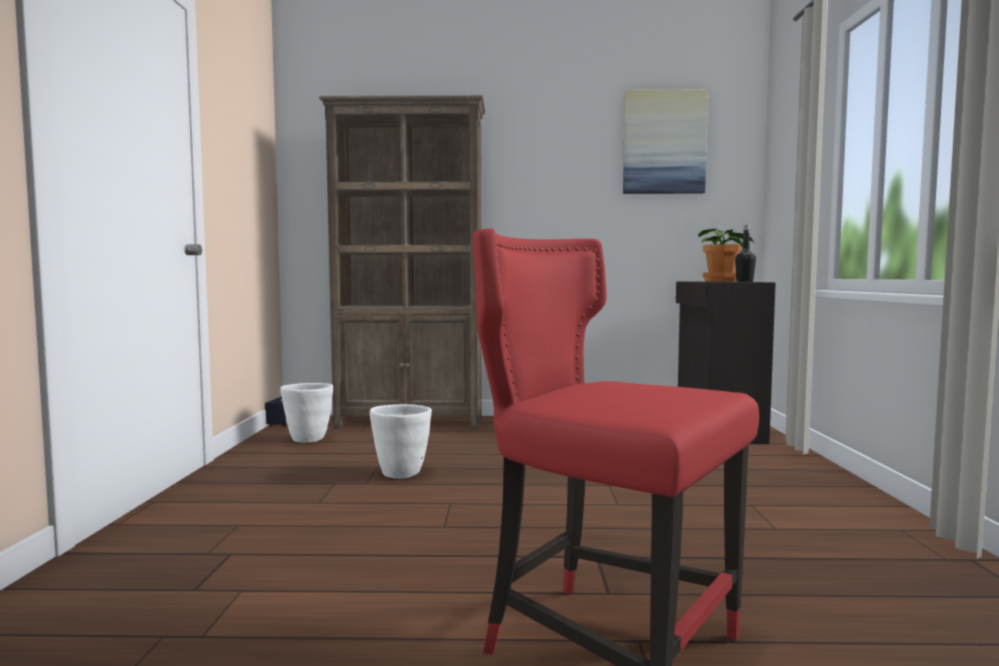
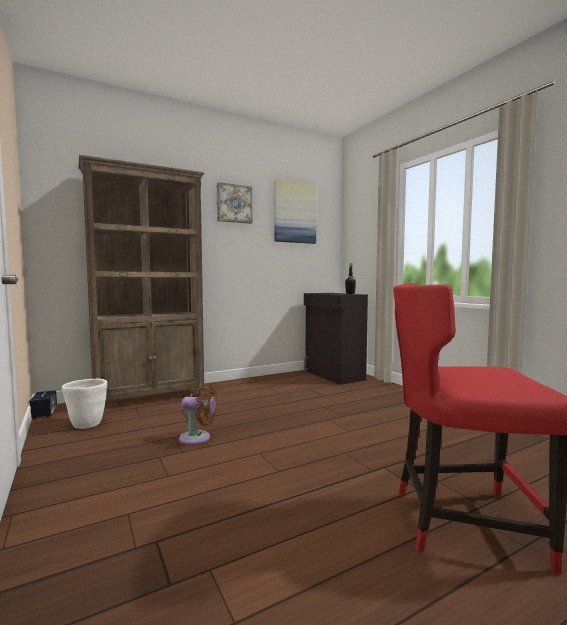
camera: 30 degrees left, 0 degrees up
(401, 474) = (198, 438): white planter -> brown fan
(551, 137) = (234, 204): none -> picture
(722, 281) = (333, 293): potted plant -> none

